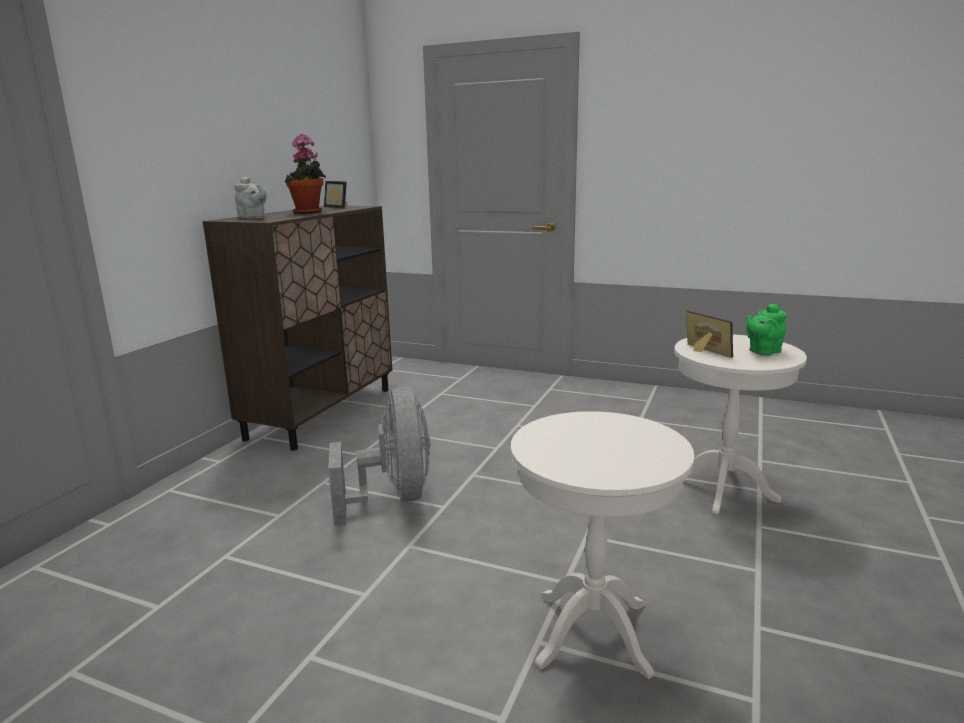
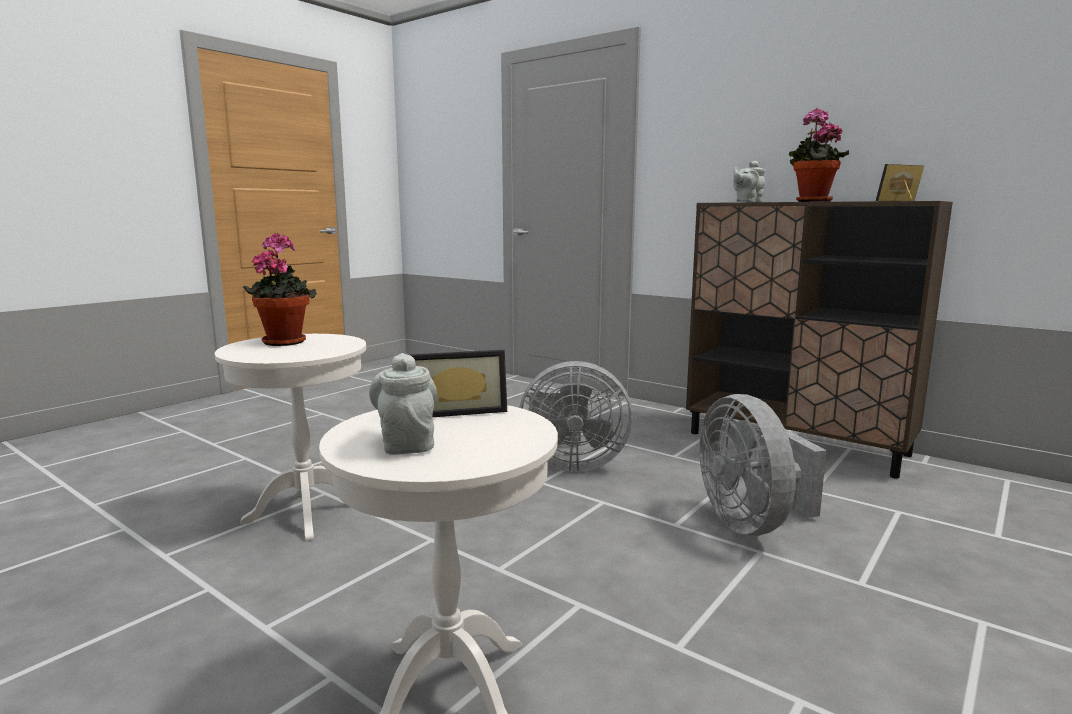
camera: 105 degrees right, 5 degrees down
(480, 427) = (751, 523): none -> grey fan
(584, 456) = (284, 341): none -> potted plant
(762, 352) = (407, 443): green teapot -> grey teapot

